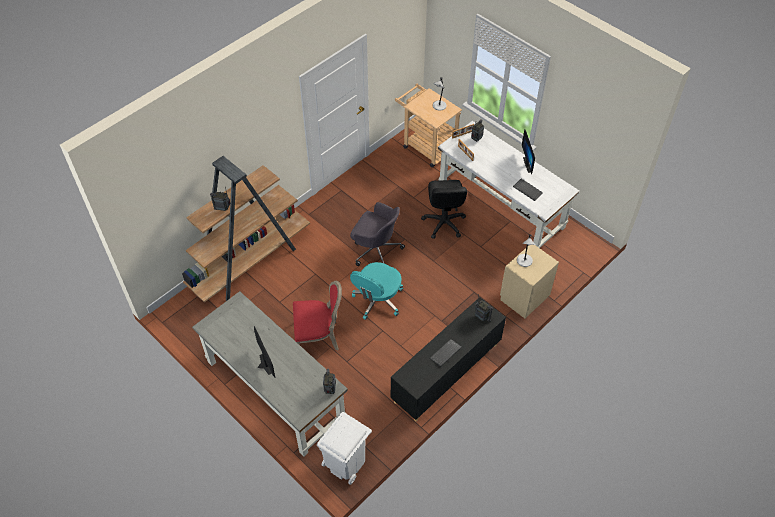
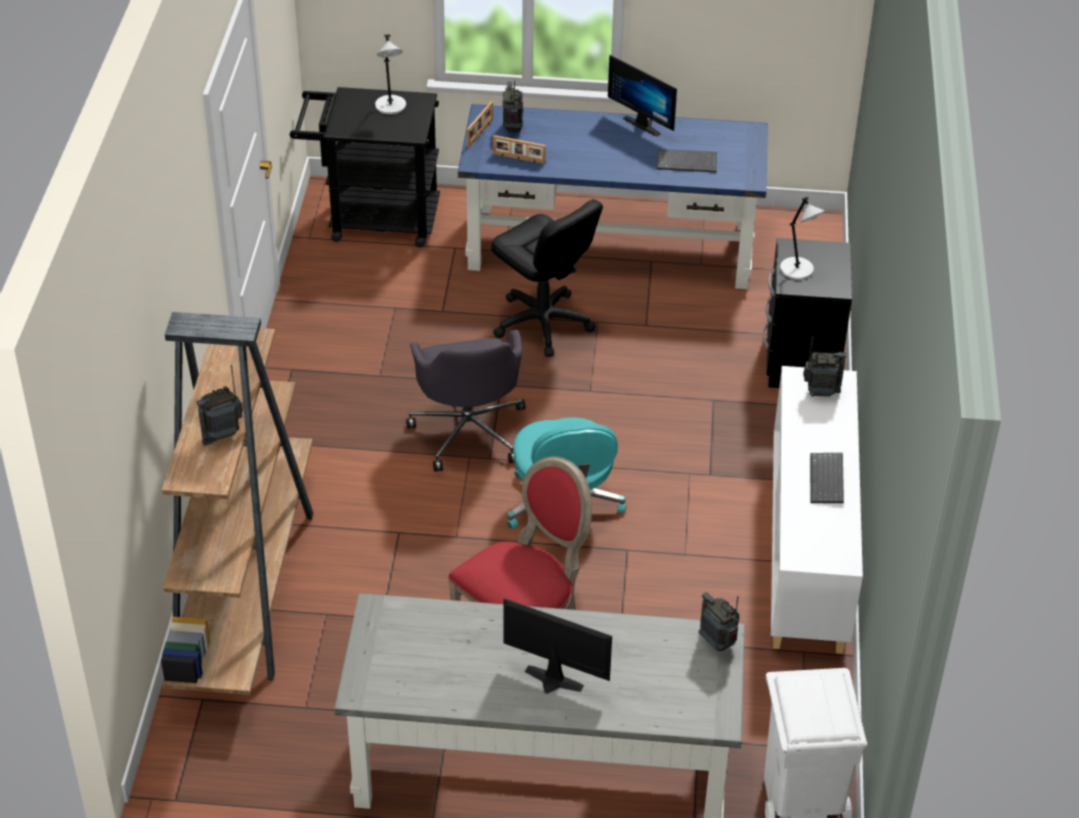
camera: 40 degrees left, 10 degrees down
(376, 250) = (469, 431): grey office chair -> grey office chair turned 90 degrees clockwise
(426, 146) = (373, 219): beige cart -> black cart
(446, 373) = (807, 549): black cabinet -> white cabinet
(501, 206) = (612, 246): white desk -> blue desk
(524, 297) = (800, 361): beige nightstand -> black nightstand

